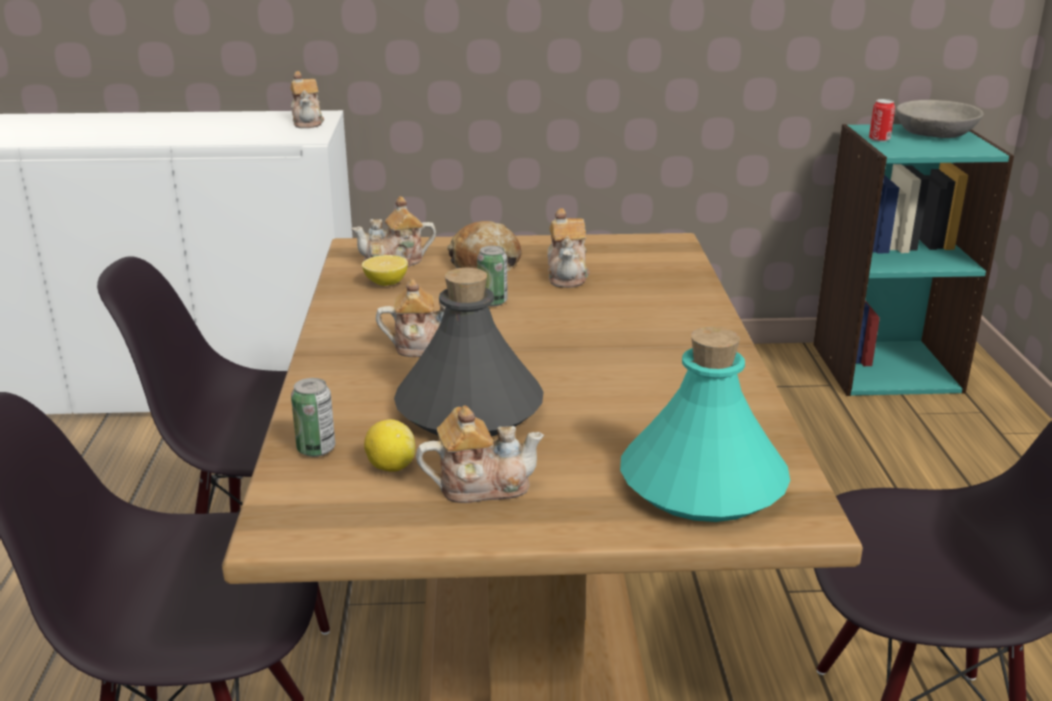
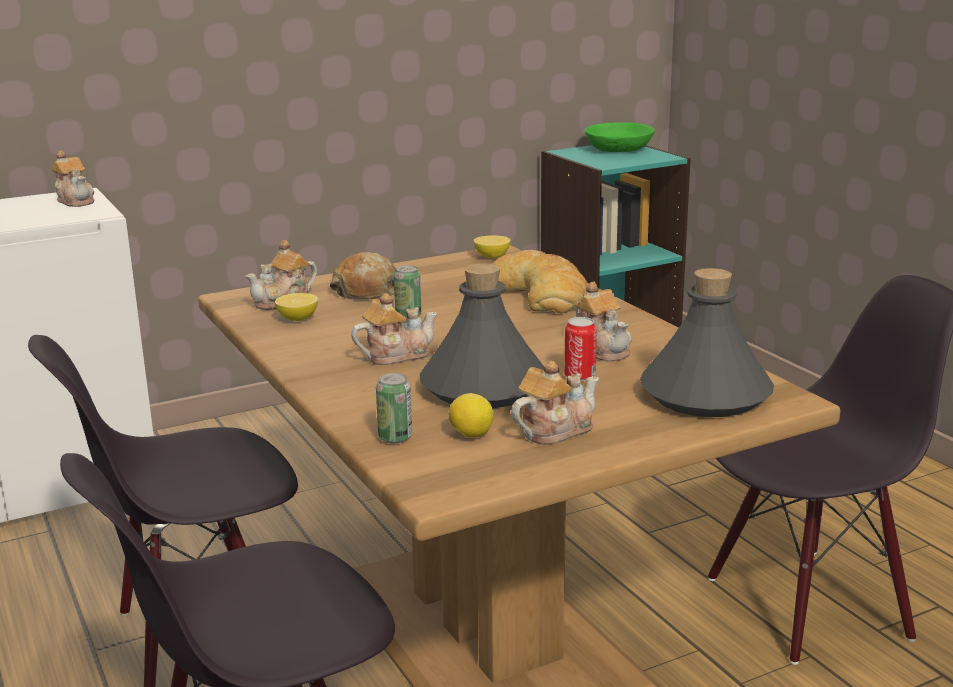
camera: 25 degrees left, 5 degrees down
(567, 275) = (446, 288): teapot -> teapot (603, 349)
(656, 246) = (492, 257): none -> lemon
(657, 302) = (539, 294): none -> bread
(702, 484) = (706, 396): turquoise bottle -> grey bottle
(879, 139) = (582, 158): can -> can (579, 376)
(935, 133) = (619, 149): grey bowl -> green bowl

